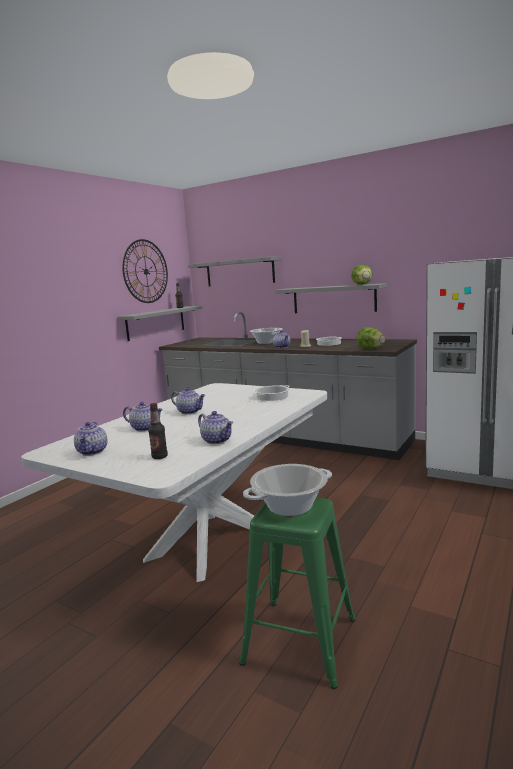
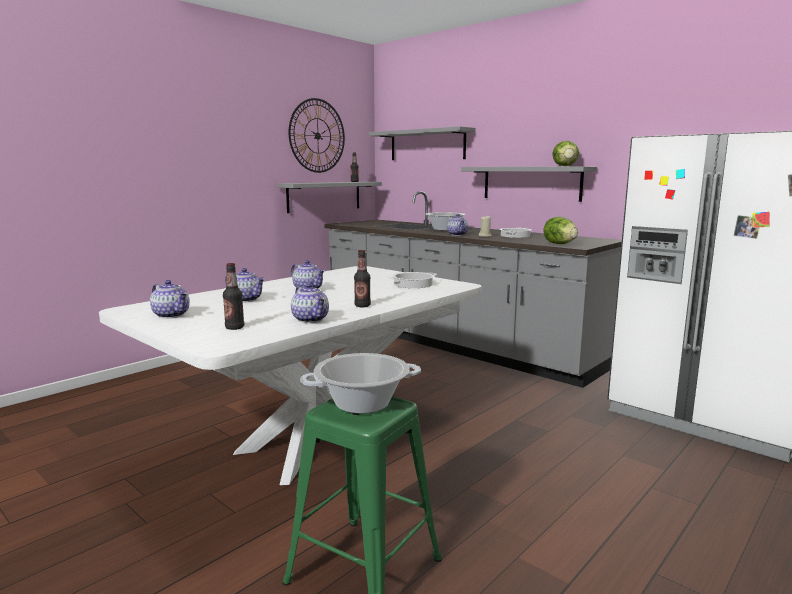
camera: 10 degrees right, 0 degrees up
(93, 452) = (172, 315): teapot -> teapot turned 60 degrees counterclockwise
(248, 422) = (362, 306): none -> bottle

